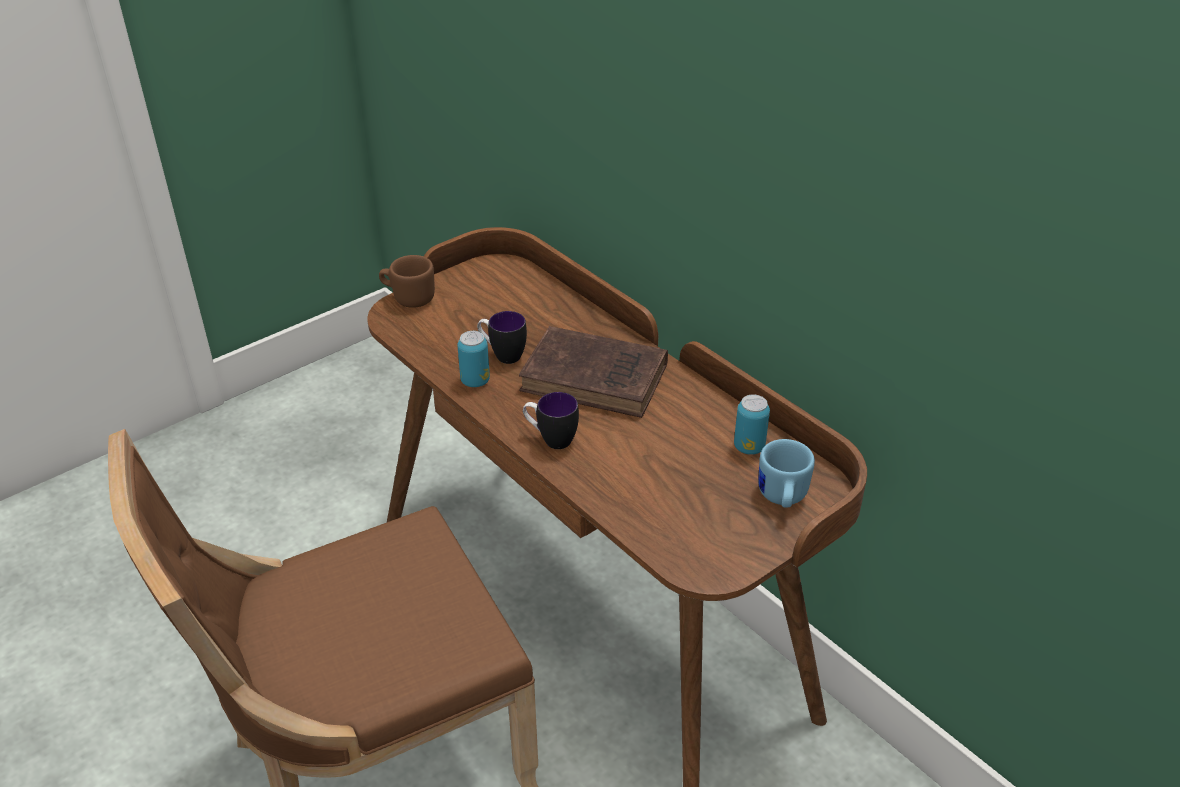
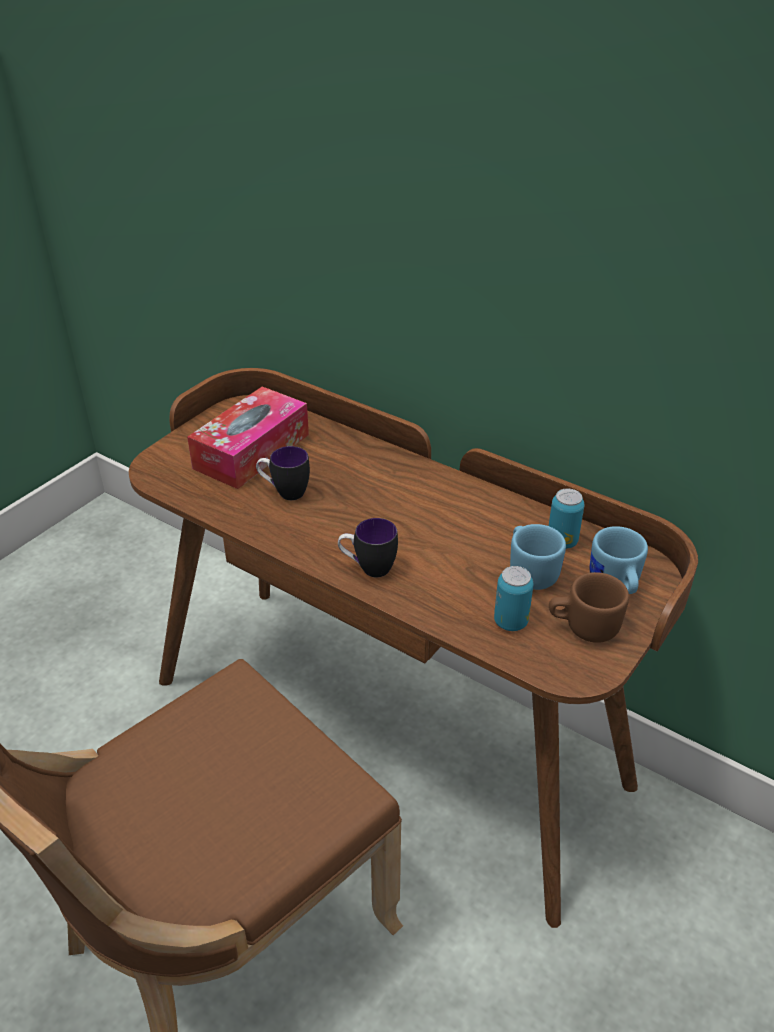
camera: 15 degrees left, 0 degrees up
(408, 298) = (165, 451): brown mug -> brown mug (583, 627)
(475, 381) = (267, 523): can -> can (510, 622)
(487, 310) = (252, 451): none -> tissue box
(598, 379) = (389, 500): brown book -> none
(704, 470) = (530, 571): none -> blue mug

